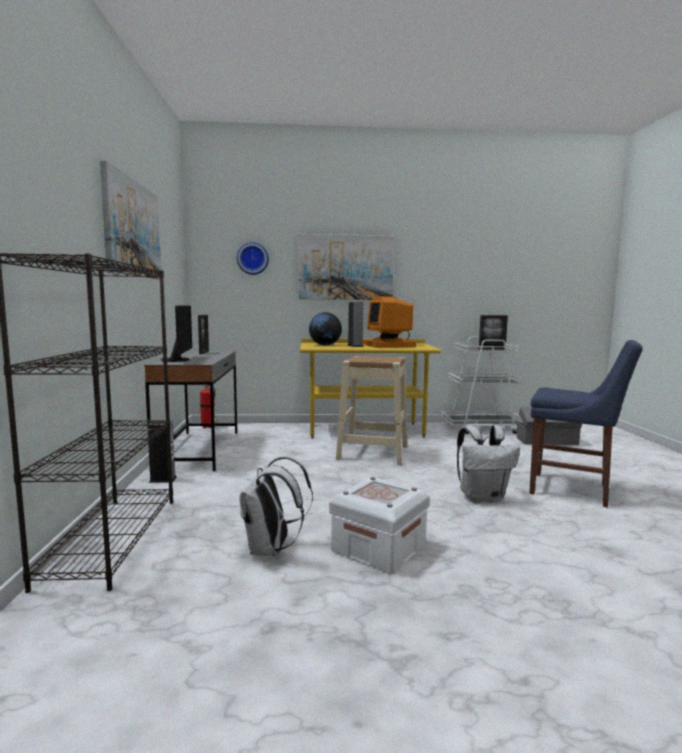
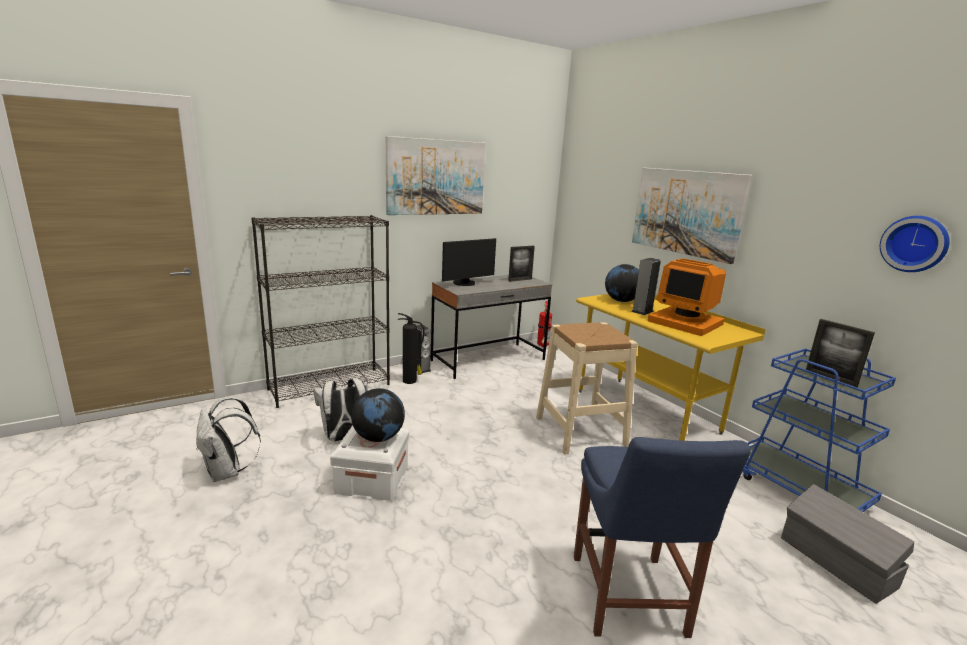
camera: 60 degrees right, 10 degrees up
(183, 490) = (410, 381): none -> fire extinguisher
(253, 258) = (603, 192): wall clock -> wall clock (915, 244)
(383, 488) = (378, 437): none -> globe
(389, 345) = (686, 322): monitor -> monitor turned 90 degrees counterclockwise
(481, 428) = (797, 488): white cart -> blue cart
(482, 497) = (526, 521): white backpack -> white backpack (227, 472)

